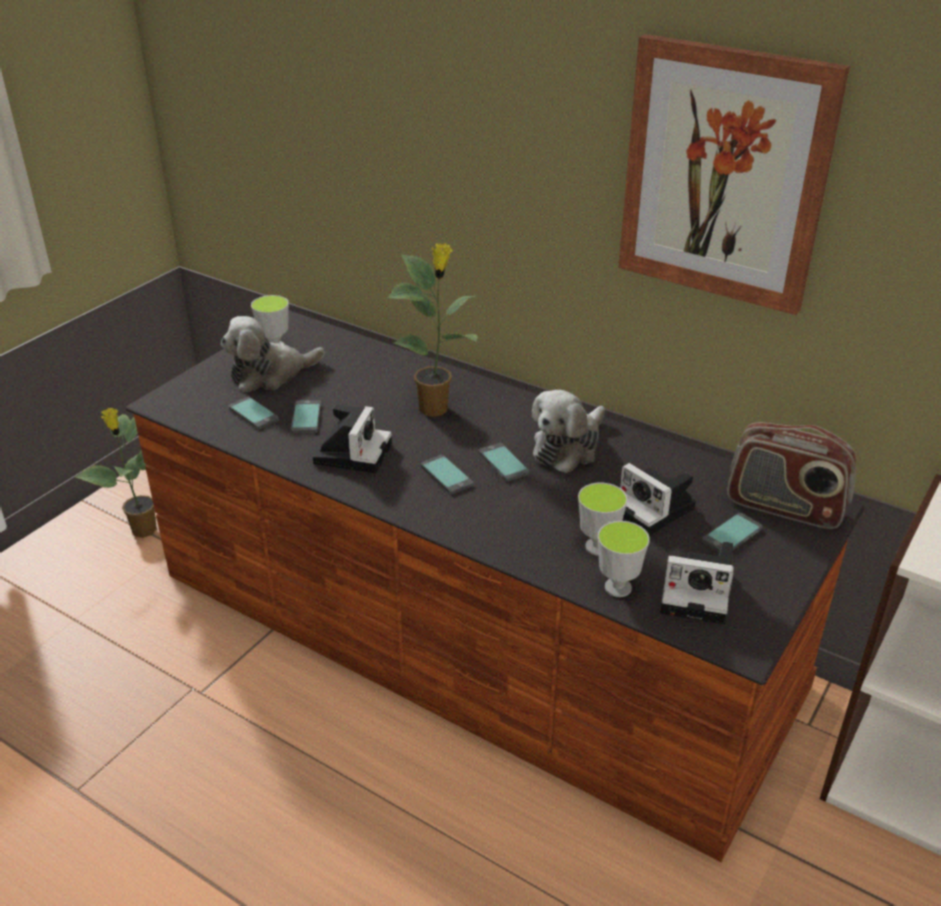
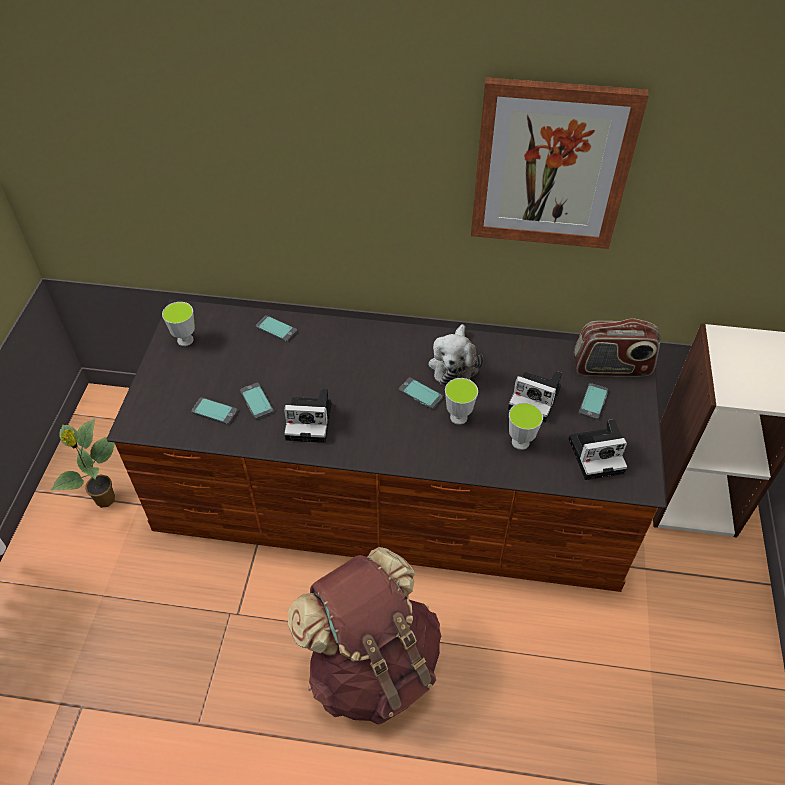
camera: 25 degrees left, 15 degrees up
(270, 374) = (201, 369): plush toy -> none
(319, 813) = (372, 665): none -> brown backpack
(352, 452) = (311, 421): camera -> camera turned 105 degrees clockwise
(435, 408) = (344, 361): potted plant -> none
(447, 475) = (389, 418): phone -> phone (276, 329)
(618, 587) = (550, 470): cup -> cup (458, 417)

